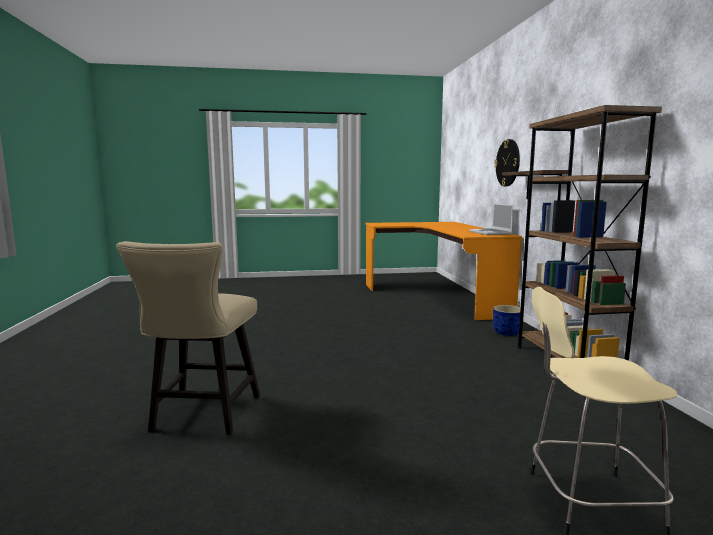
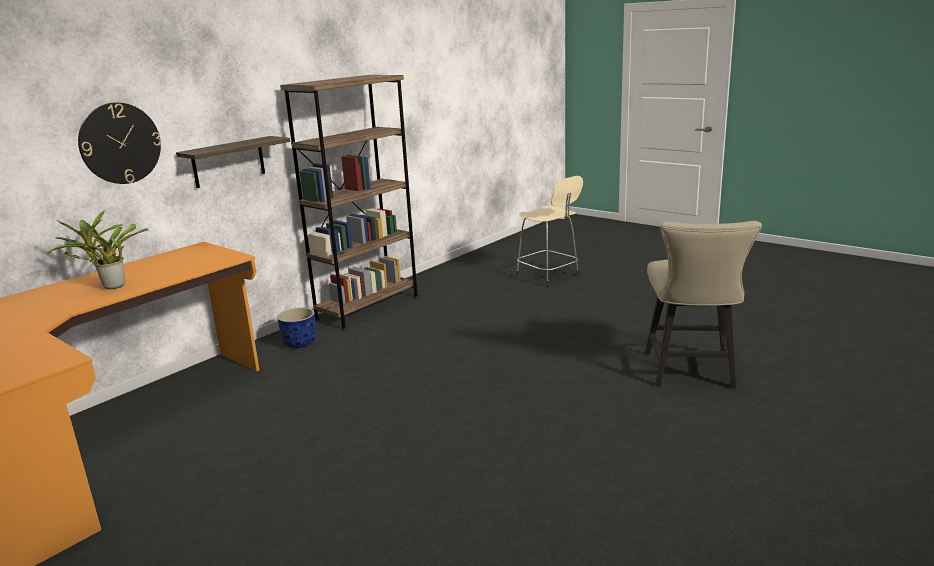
camera: 130 degrees left, 10 degrees up
(202, 416) = (691, 373): beige chair -> beige chair turned 135 degrees clockwise
(455, 228) = (111, 287): none -> potted plant
(491, 233) = (178, 257): laptop -> none

